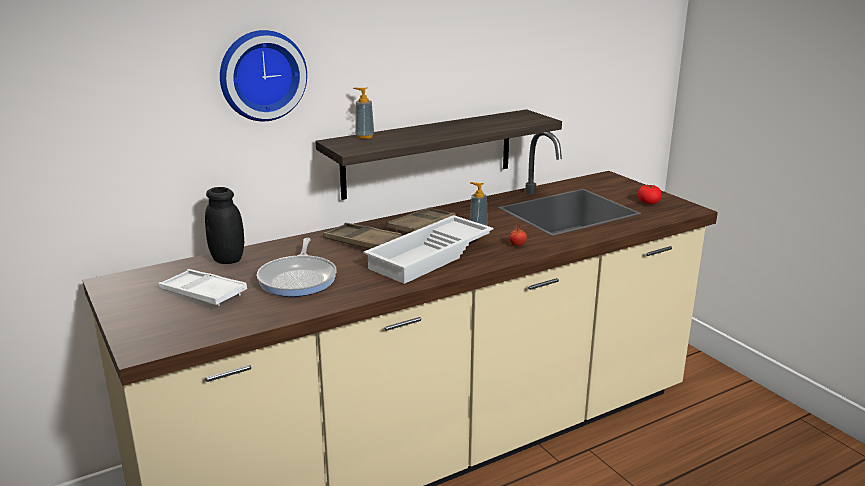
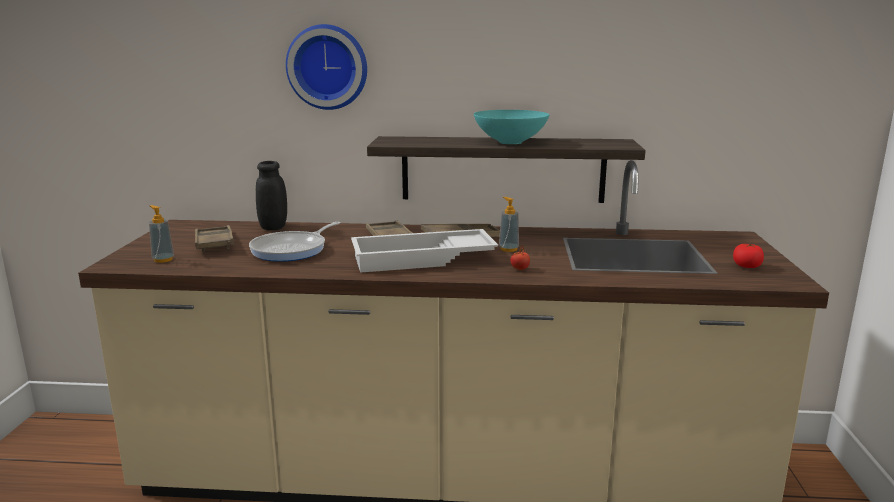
camera: 35 degrees right, 5 degrees down
(203, 293) = (214, 243): white tray -> brown tray
(364, 136) = (421, 138): soap dispenser -> soap dispenser (163, 259)
(450, 129) = (509, 142): none -> turquoise bowl

